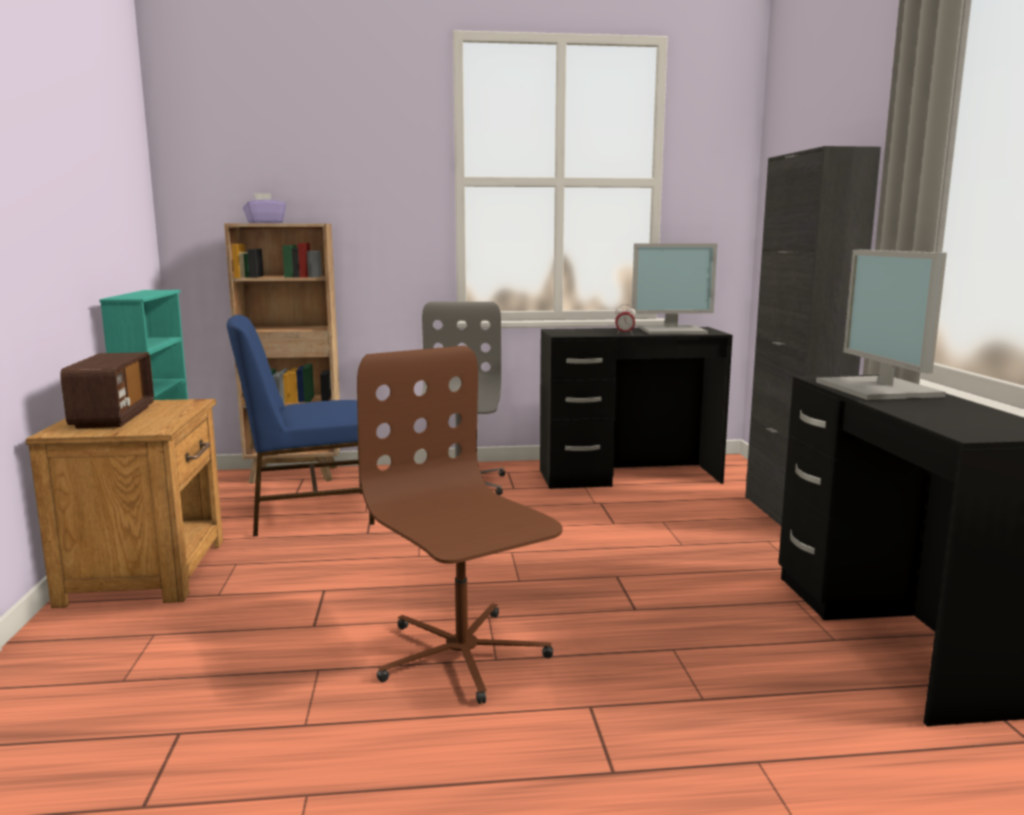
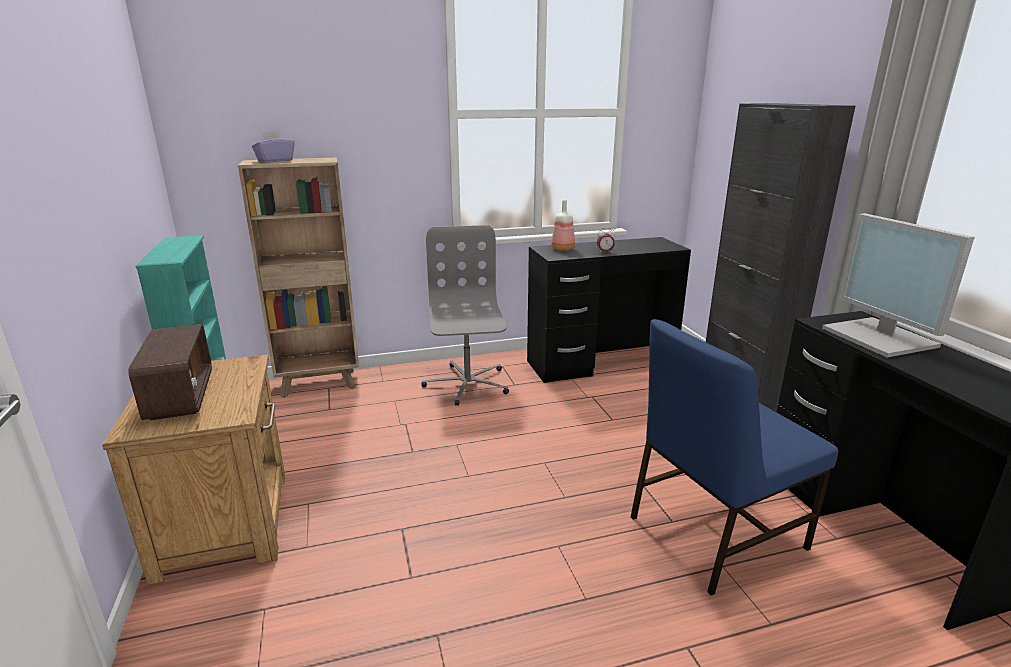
camera: 10 degrees left, 10 degrees up
(309, 512) = (350, 429): blue chair -> blue chair (713, 532)
(461, 655) = (555, 598): brown office chair -> none
(578, 331) = (563, 249): none -> bottle
(673, 330) = (639, 245): monitor -> none

